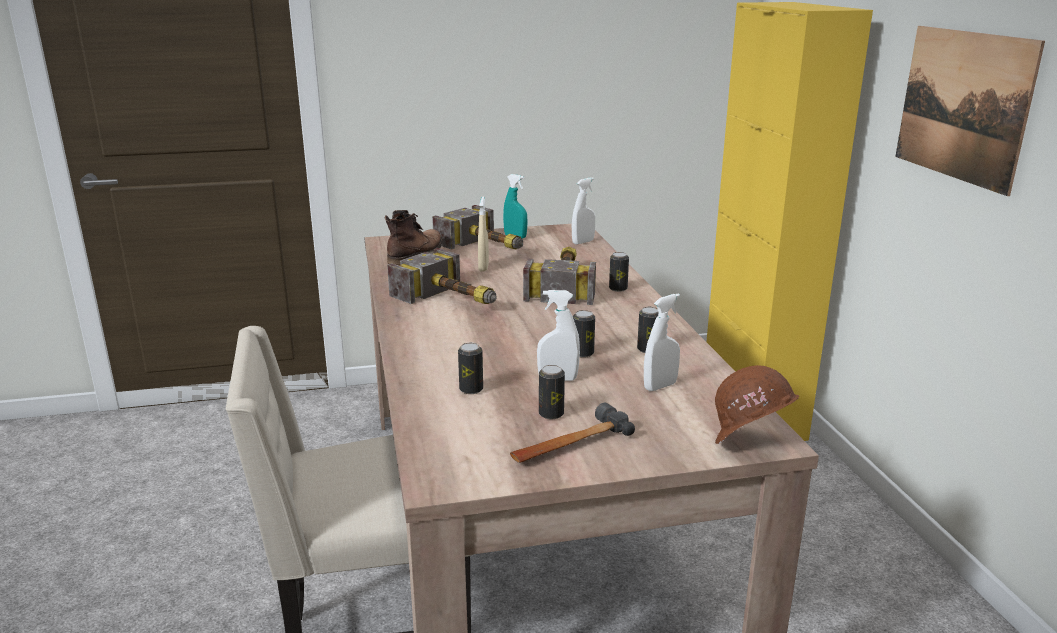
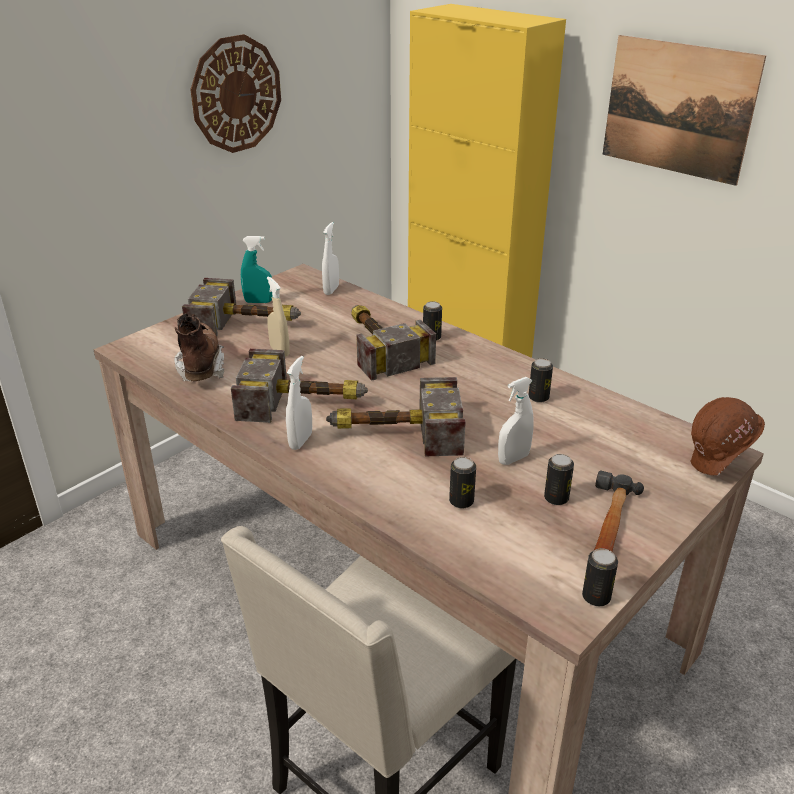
camera: 35 degrees left, 10 degrees up
(488, 335) = (393, 433): none -> hammer
(569, 66) = (236, 94): none -> wall clock
(583, 353) = (496, 422): can -> can (596, 597)
(660, 386) = (594, 433): white spray bottle -> white spray bottle (300, 441)

